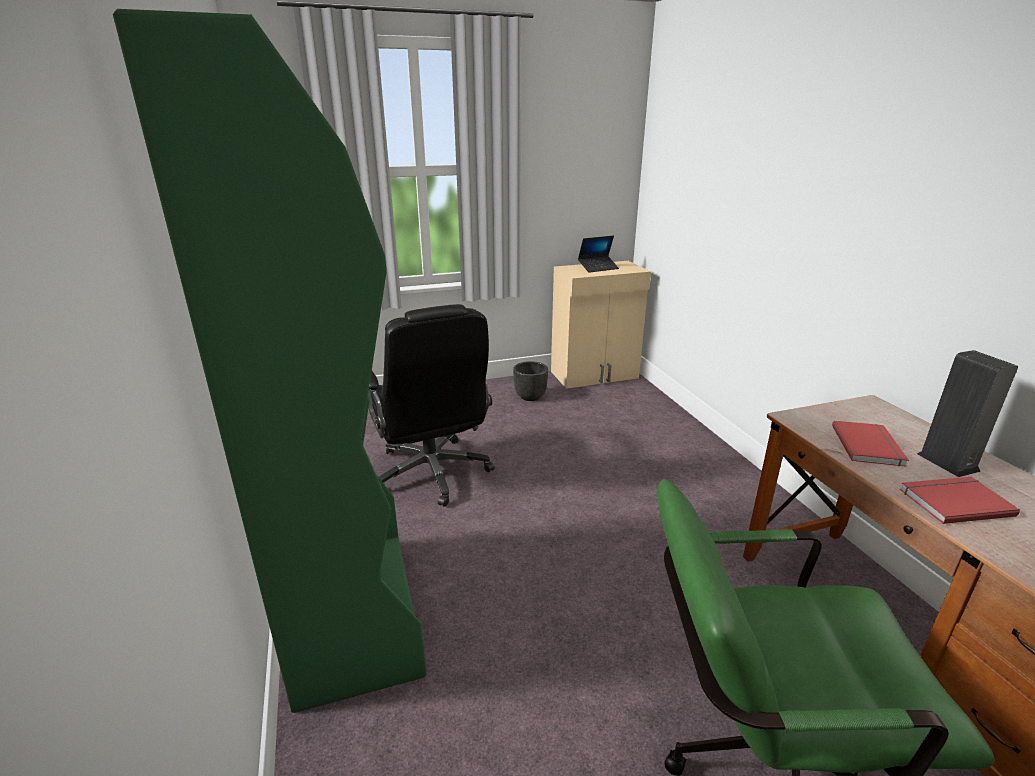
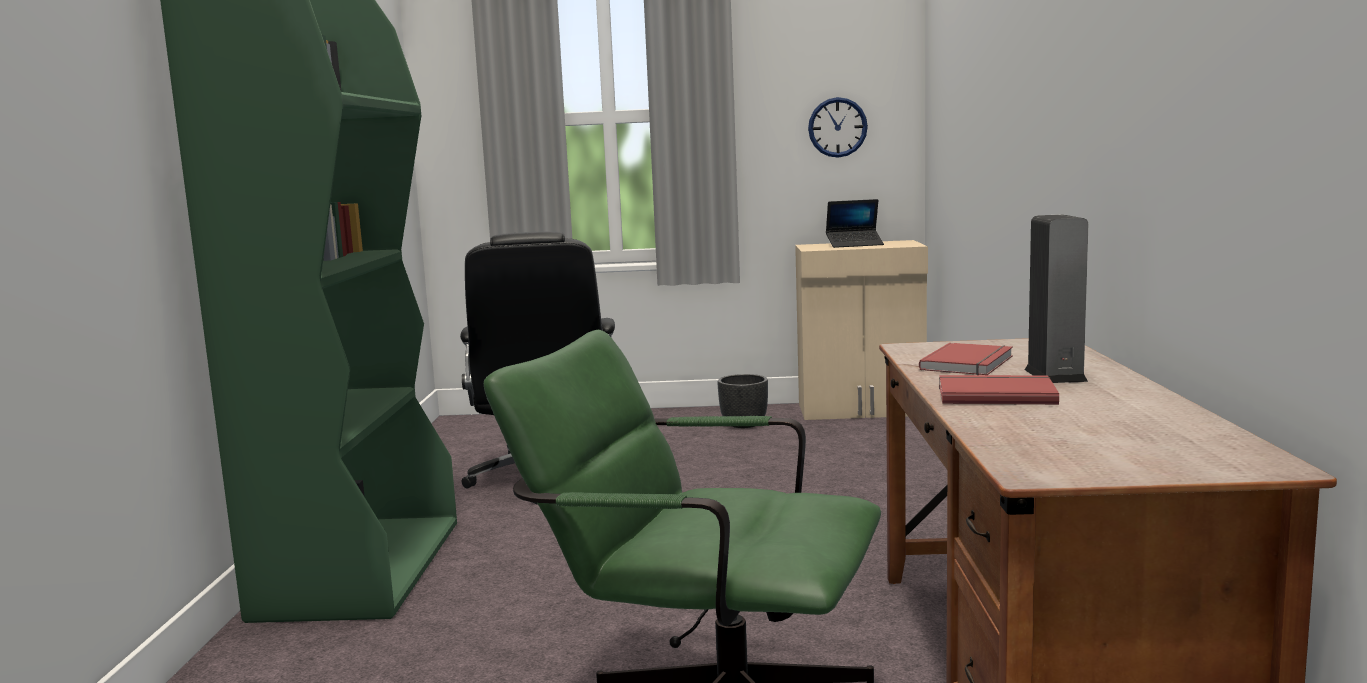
camera: 20 degrees right, 15 degrees down
(585, 181) = (837, 127): none -> wall clock

